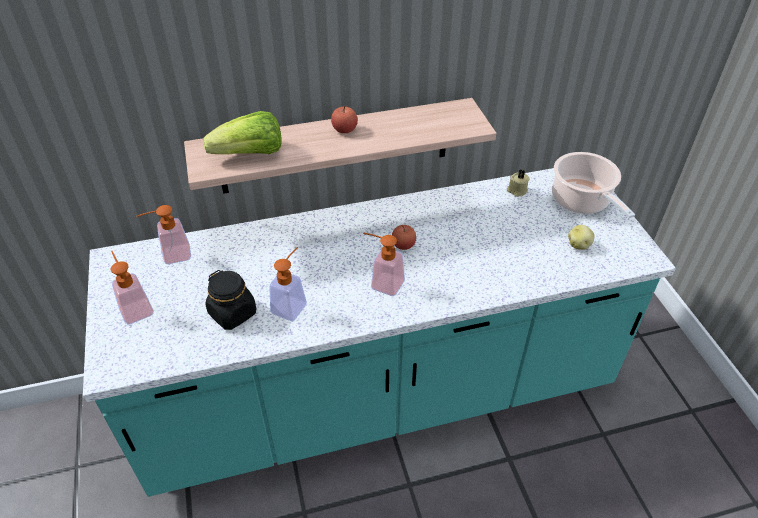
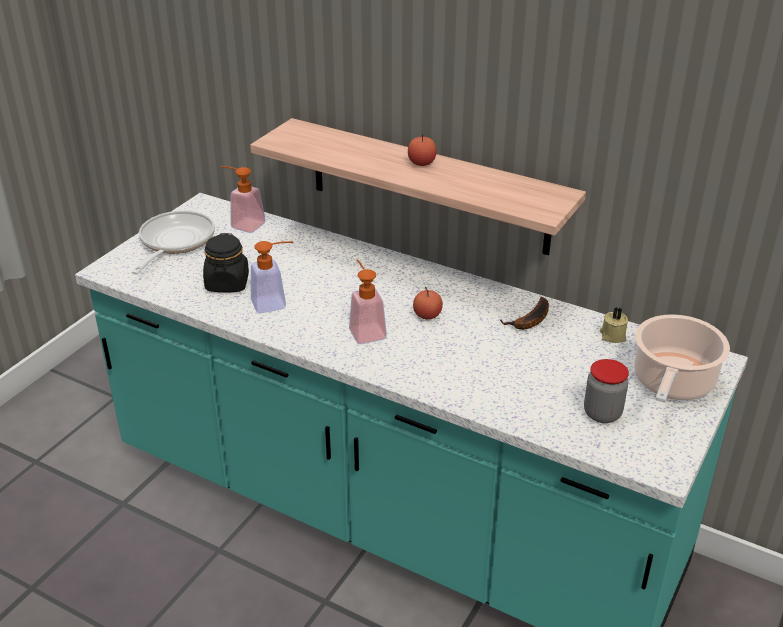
camera: 45 degrees right, 10 degrees down
(135, 307) = (174, 242): soap dispenser -> frying pan
(250, 154) = (321, 146): lettuce -> none
(464, 209) = (530, 321): none -> banana
(579, 245) = (602, 413): potato -> jar

